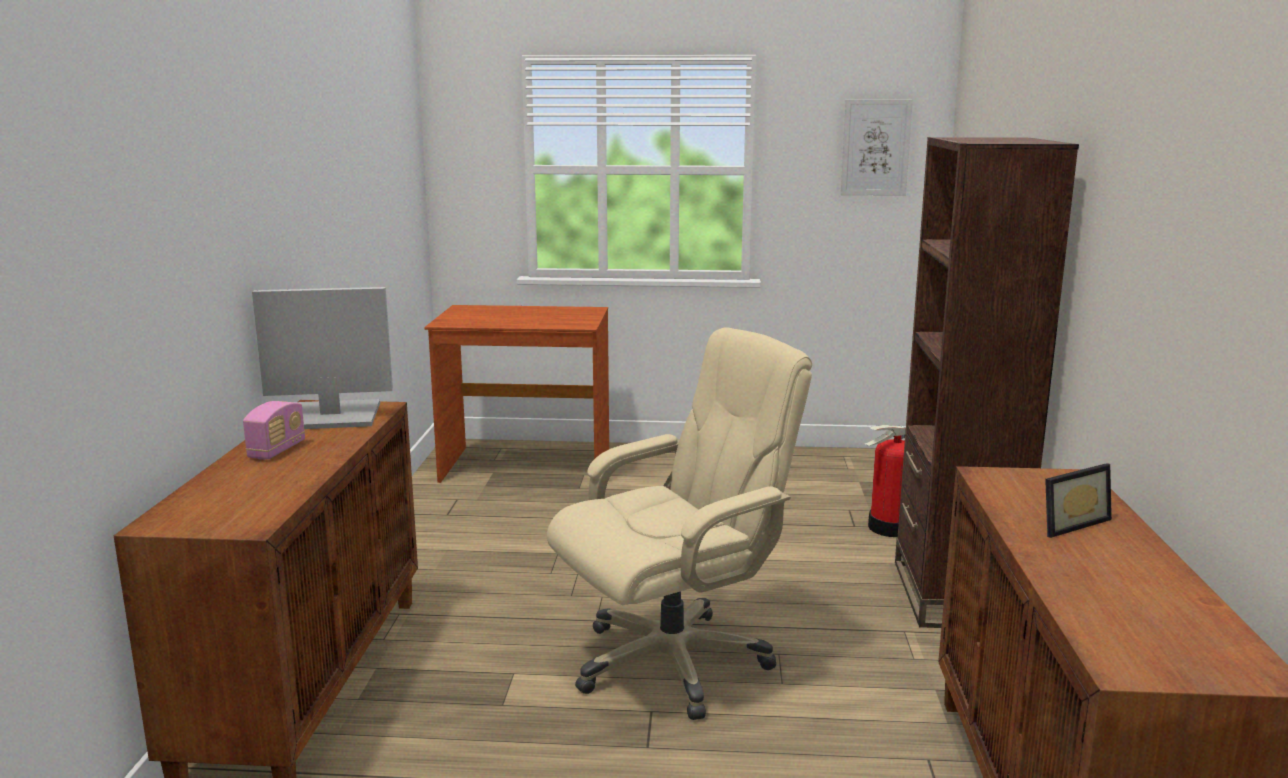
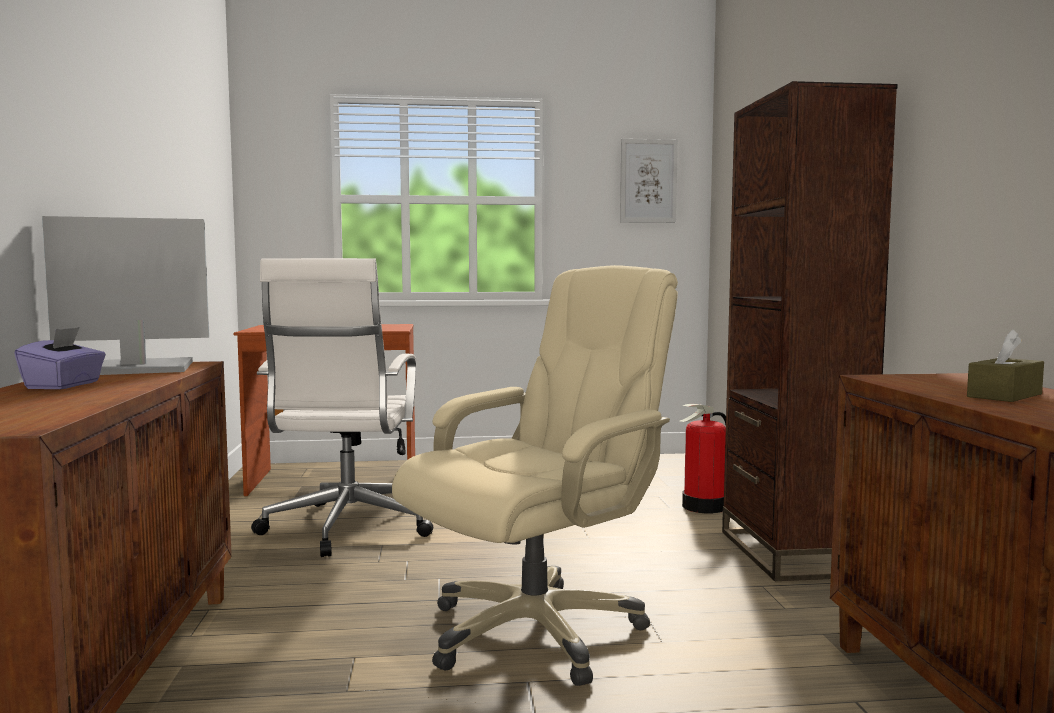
camera: 10 degrees left, 10 degrees down
(277, 450) = (64, 385): radio -> purple tissue box
(527, 530) = (346, 528): none -> white office chair
(1067, 523) = (1004, 395): picture frame -> brown tissue box

